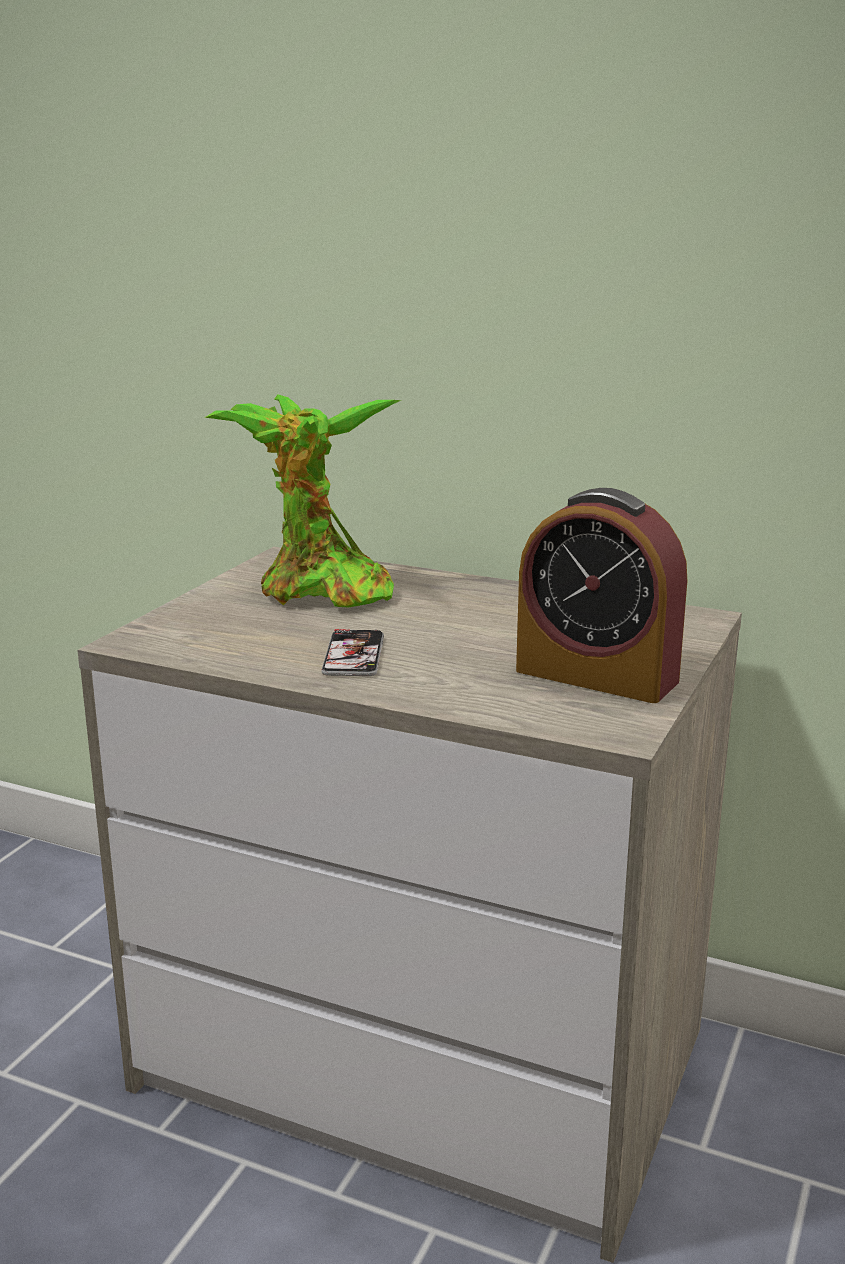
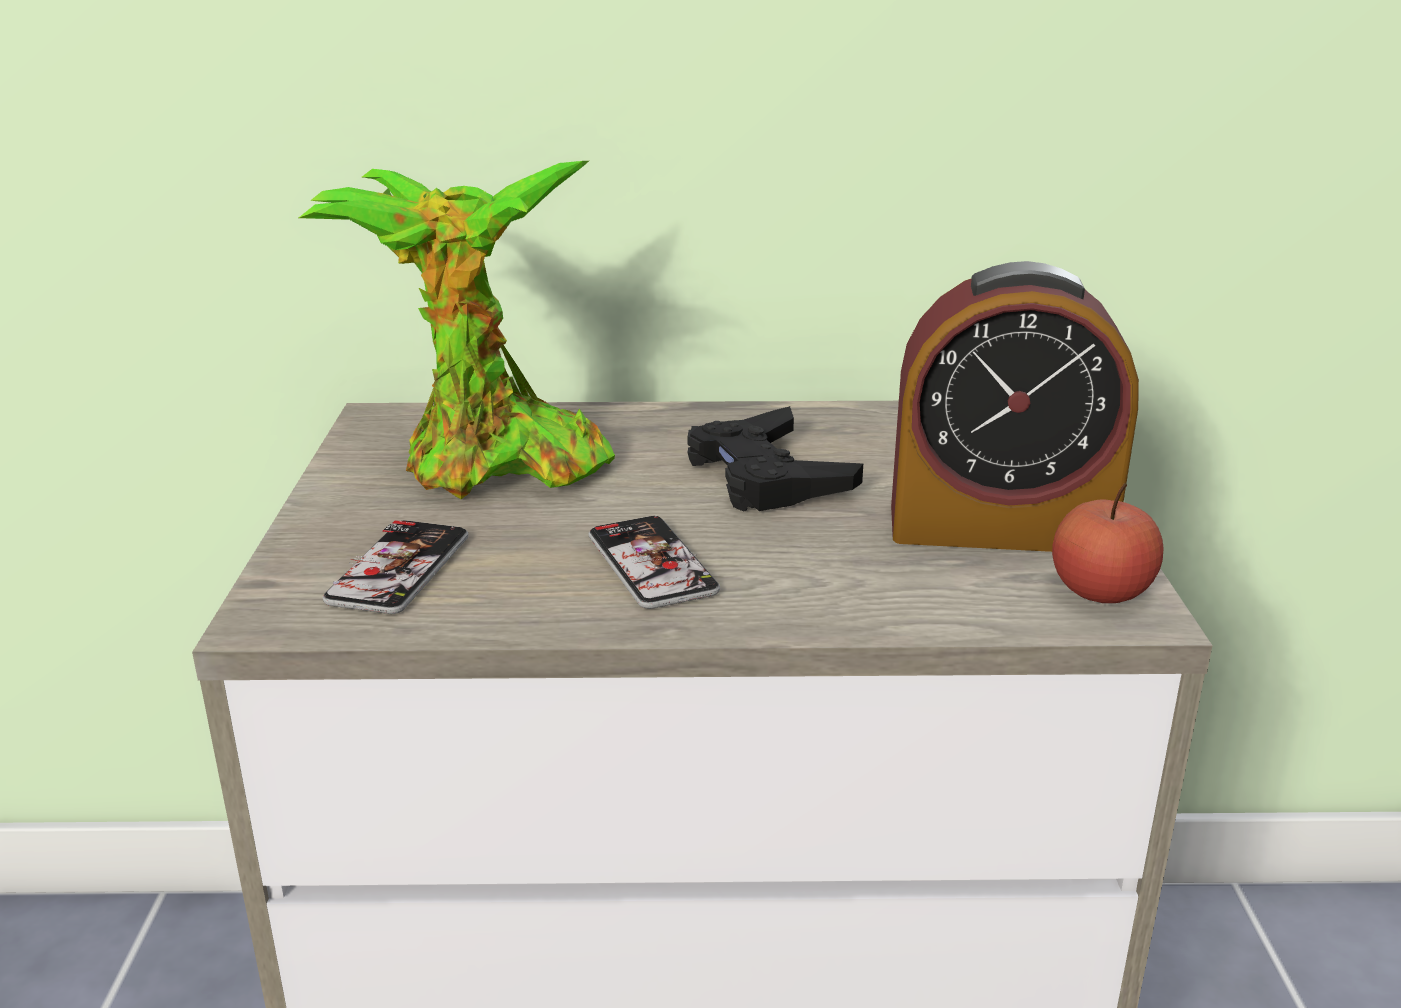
camera: 25 degrees left, 5 degrees up
(213, 632) = (399, 569): none -> phone
(480, 623) = (766, 476): none -> black game controller
(615, 720) = (1100, 592): none -> apple

